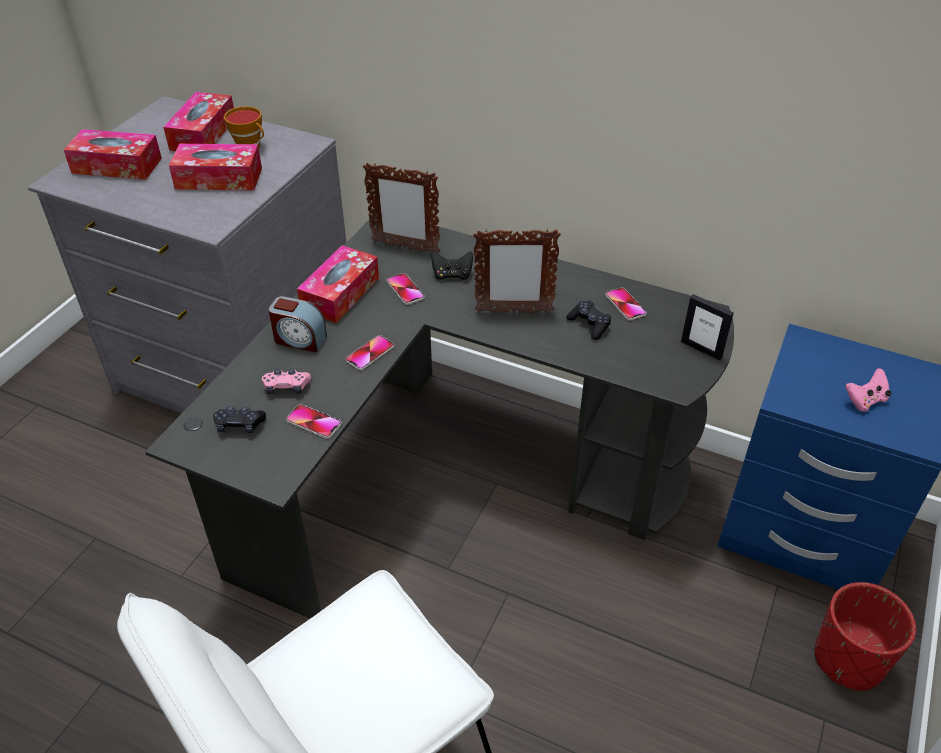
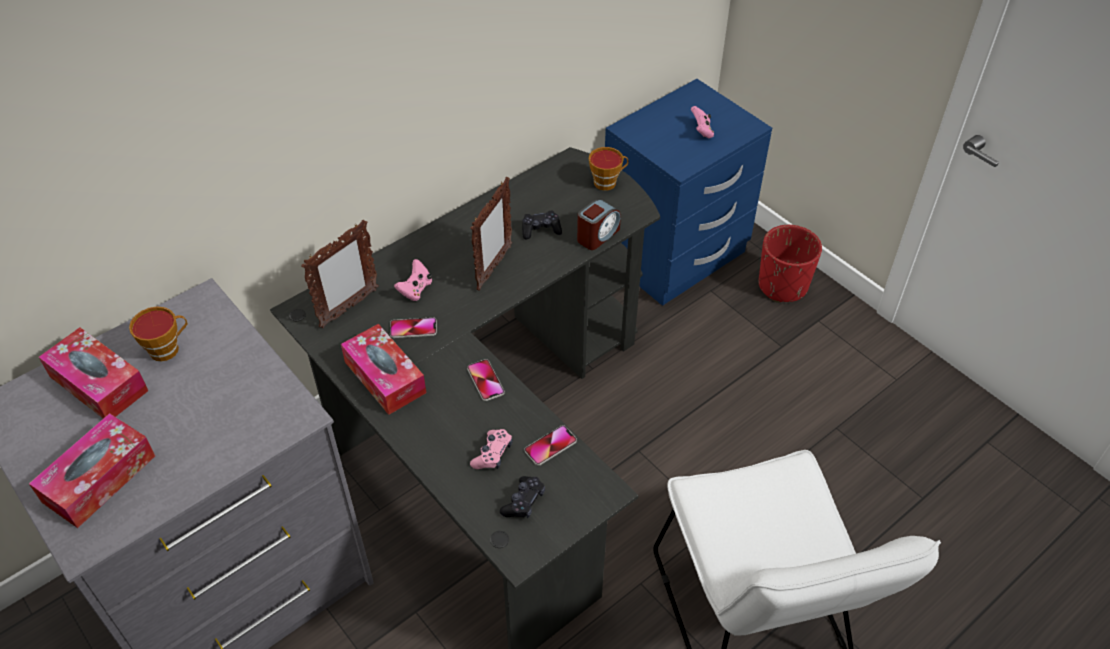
camera: 65 degrees left, 5 degrees up
(219, 178) = (209, 390): tissue box -> none
(299, 339) = (432, 427): alarm clock -> alarm clock (597, 235)
(452, 275) = (415, 289): black game controller -> pink game controller
(625, 305) = (531, 200): phone -> none
(701, 349) = (607, 182): picture frame -> cup

